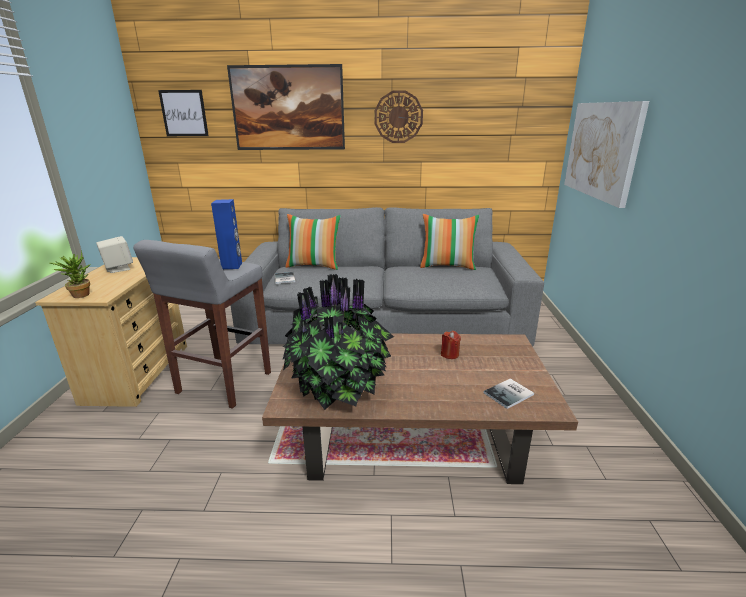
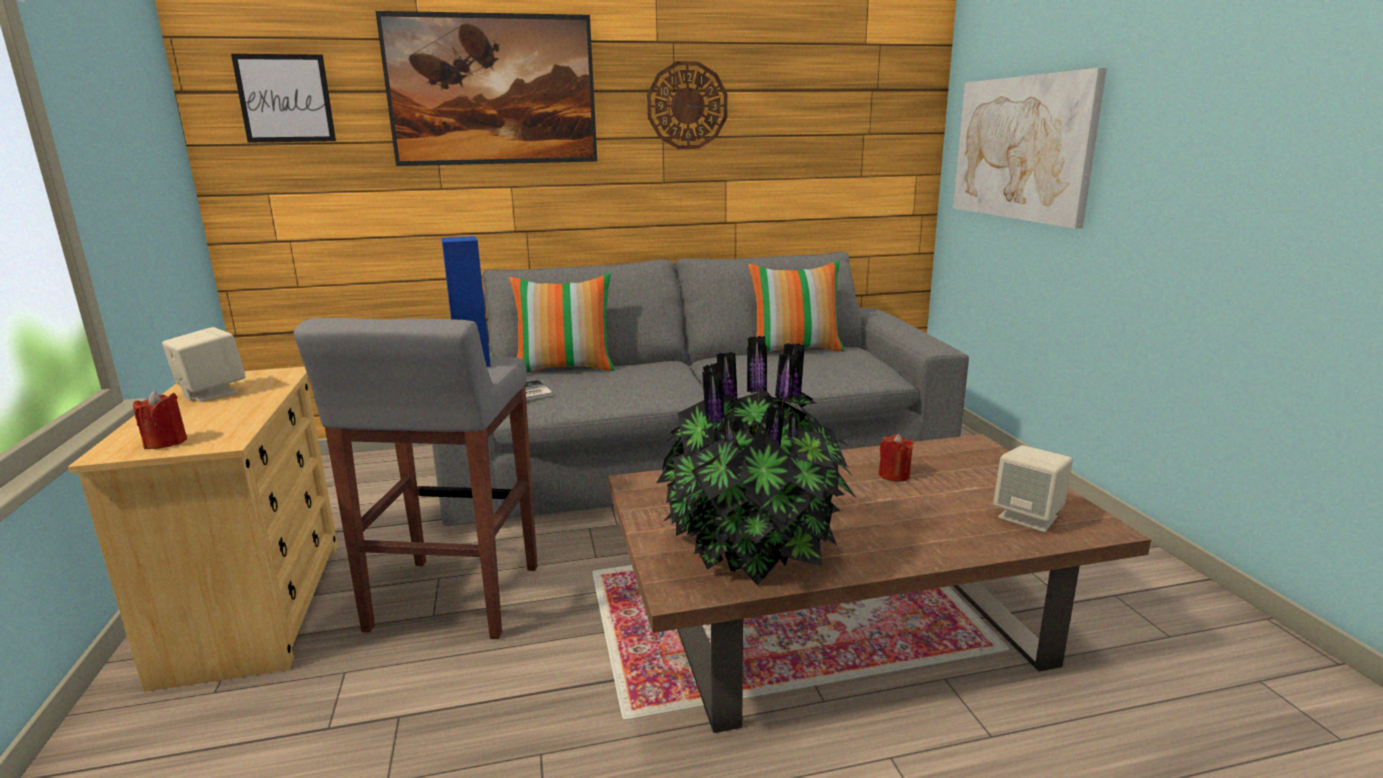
camera: 15 degrees left, 5 degrees down
(80, 294) = (166, 442): potted plant -> red candle
(510, 394) = (1029, 517): book -> beige speaker

